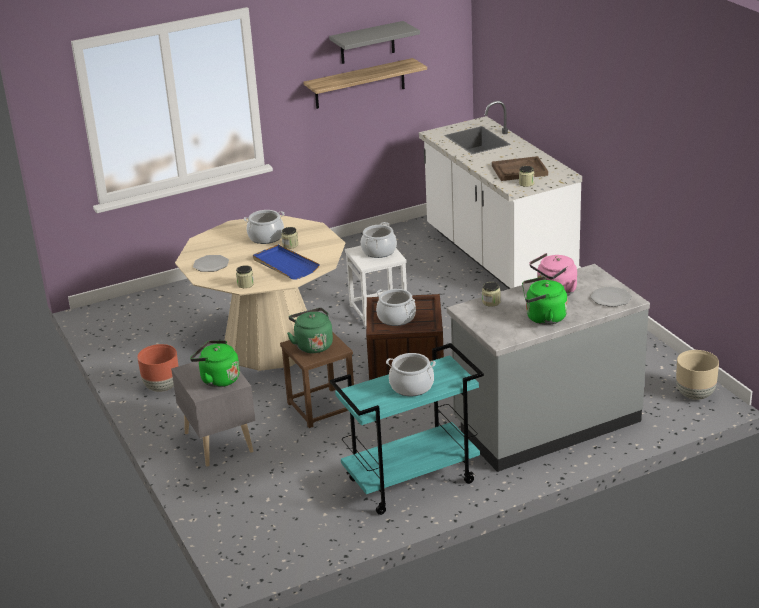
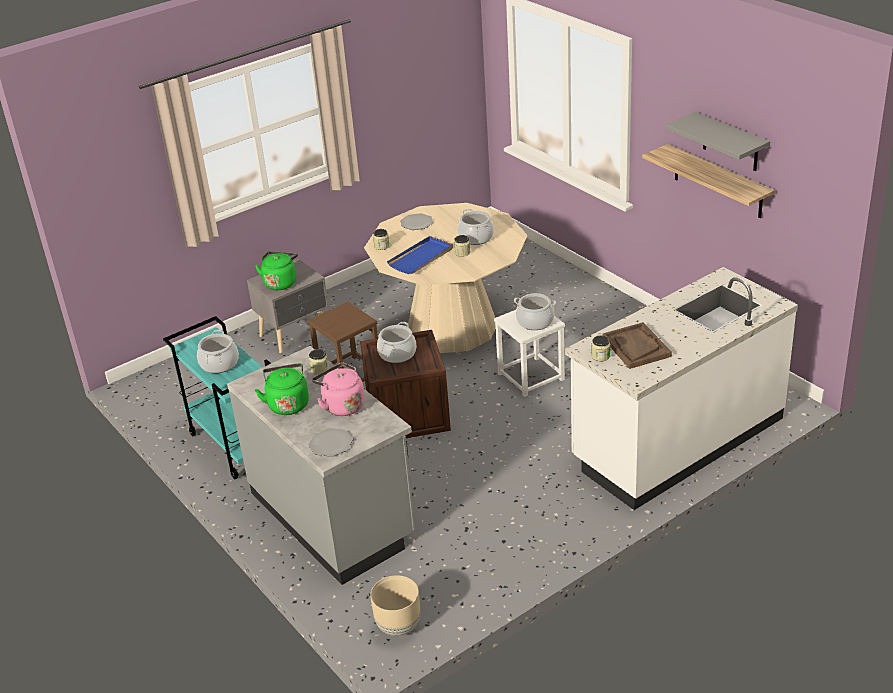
camera: 80 degrees right, 5 degrees up
(161, 387) = (373, 289): brown planter -> none
(312, 345) = (344, 318): green kettle -> none

